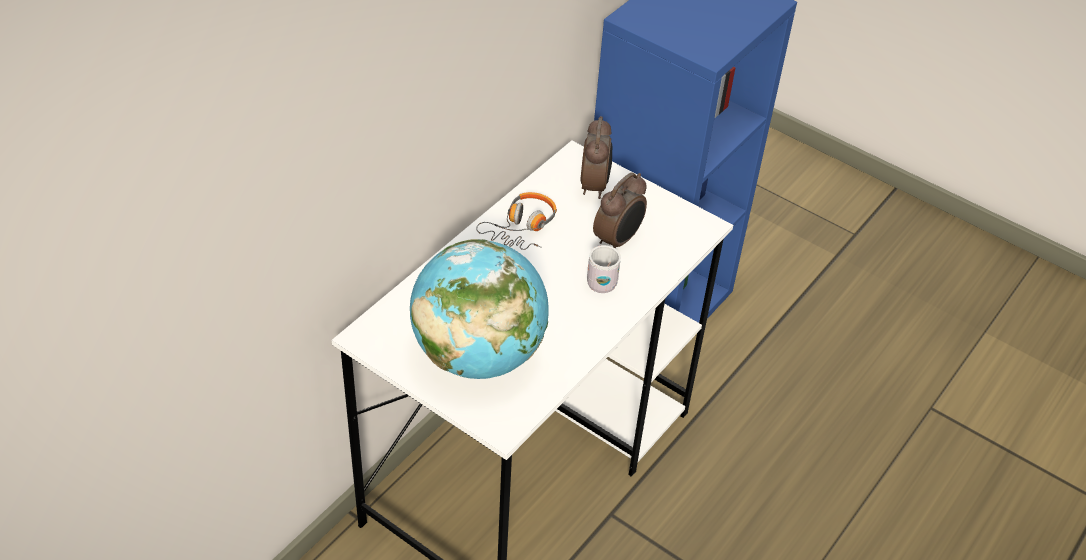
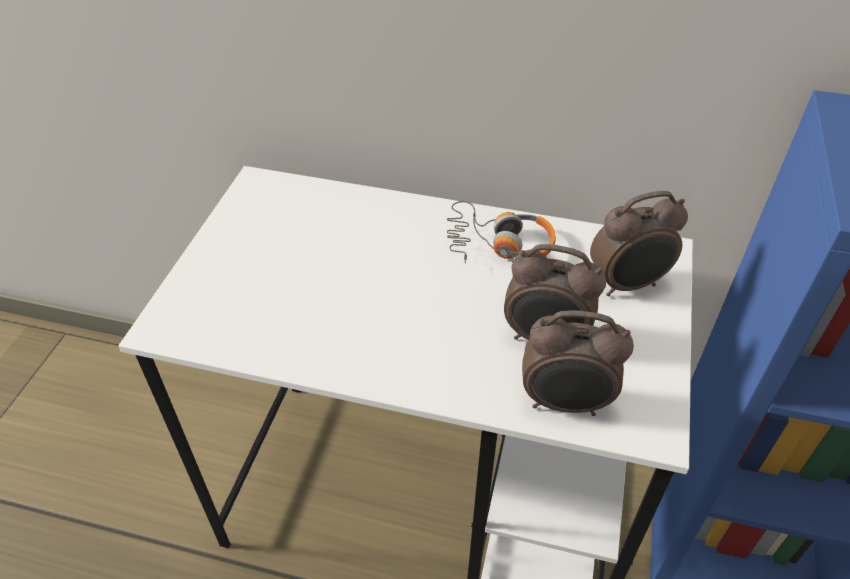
camera: 70 degrees right, 0 degrees up
(478, 355) = (269, 272): globe -> none
(600, 281) = (456, 343): white mug -> none
(670, 252) = (565, 403): none -> alarm clock

